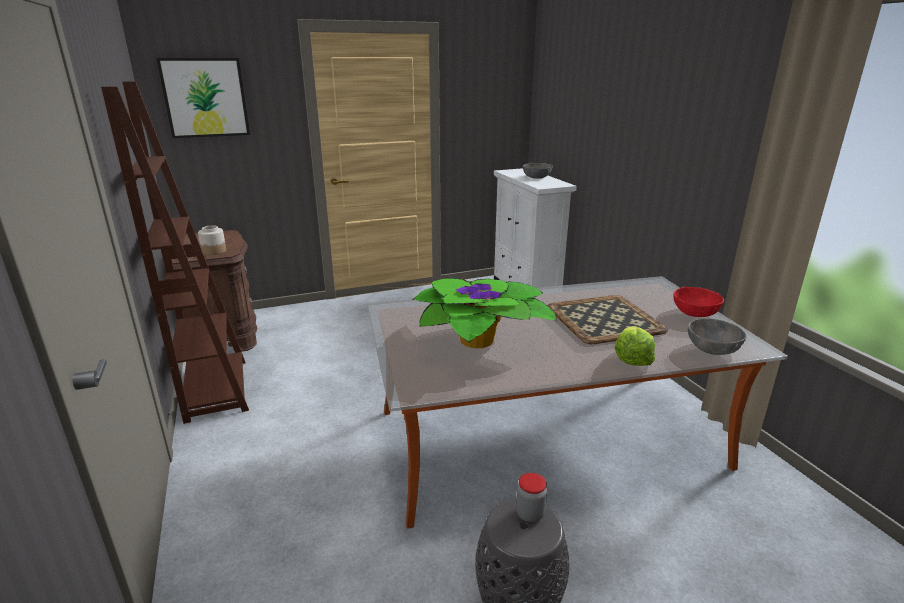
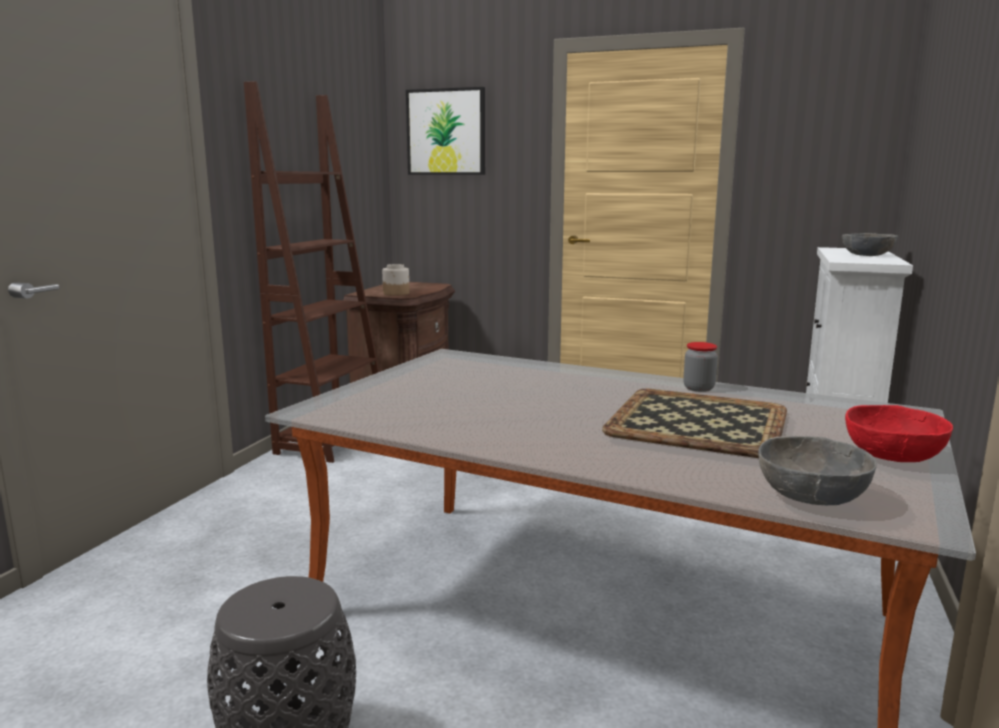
camera: 40 degrees right, 10 degrees down
(480, 339) = (481, 397): potted plant -> none
(530, 514) = (303, 599): jar -> jar (698, 388)
(632, 358) = (635, 464): lettuce -> none

